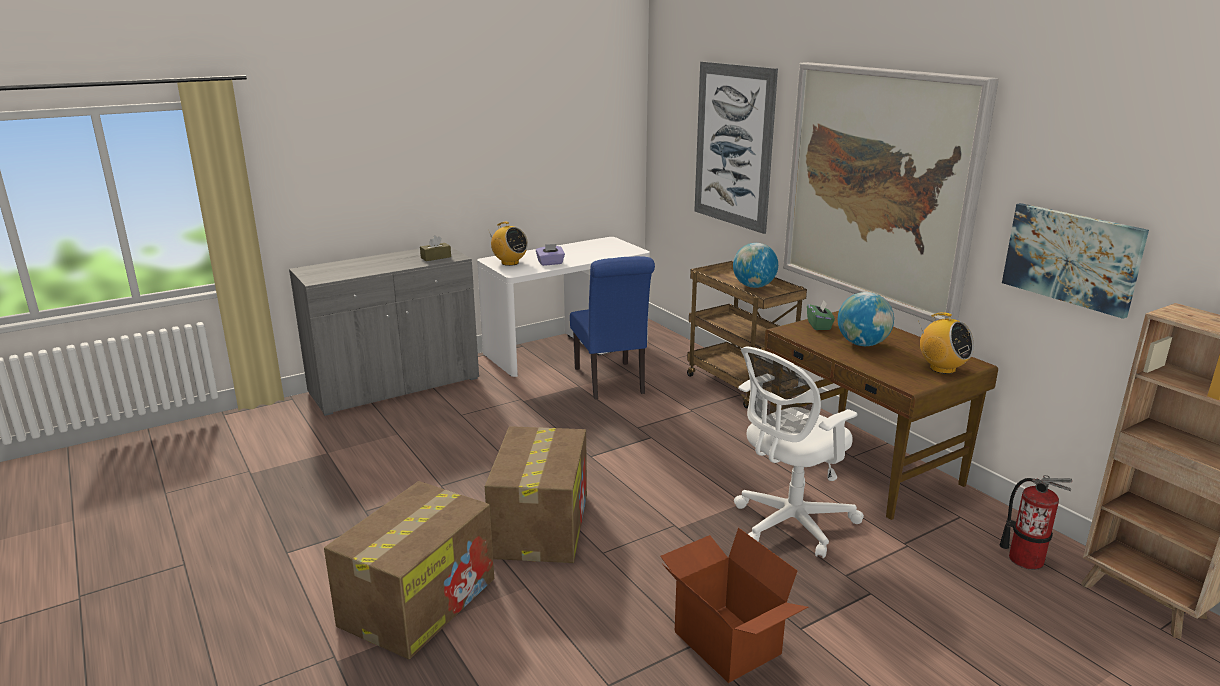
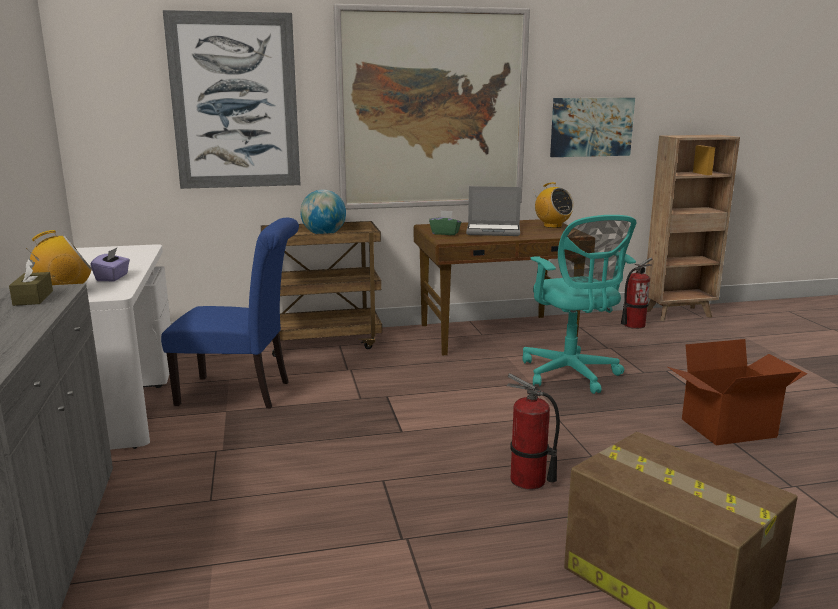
camera: 70 degrees left, 5 degrees down
(541, 524) = (528, 480): cardboard box -> fire extinguisher
(789, 525) = (571, 374): white office chair -> turquoise office chair
(862, 344) = (494, 231): globe -> laptop
(942, 369) = (552, 226): radio -> radio turned 75 degrees clockwise

